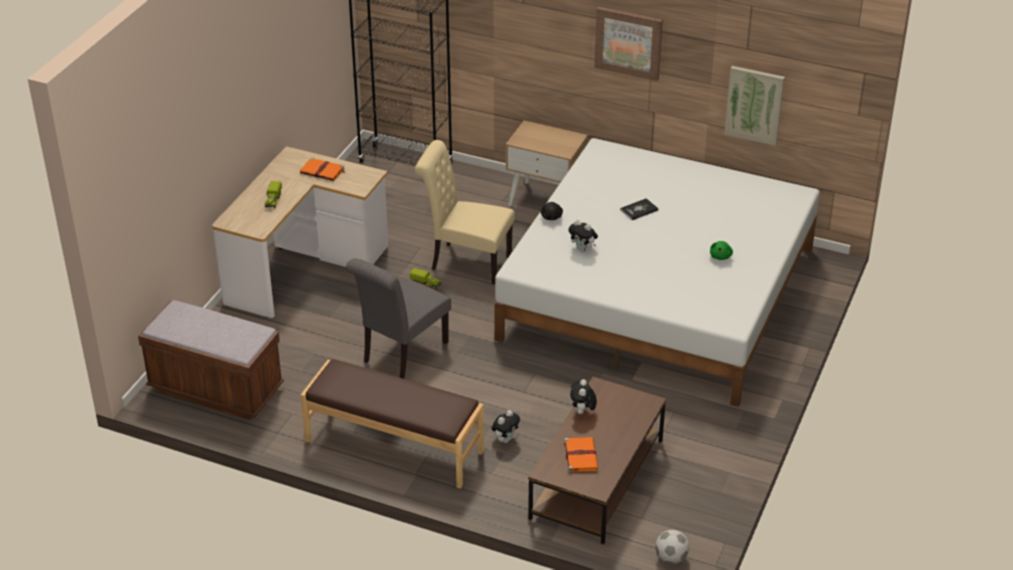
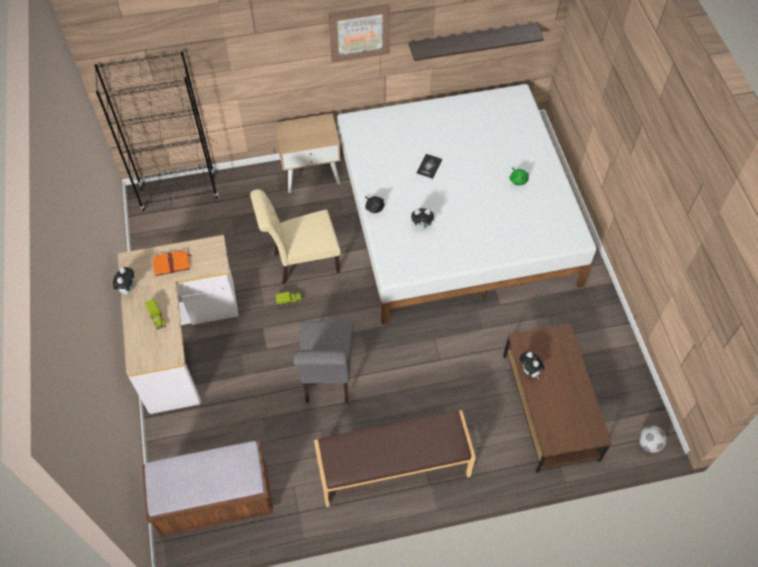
camera: 35 degrees left, 20 degrees up
(505, 439) = (463, 411): plush toy -> plush toy (127, 288)
(580, 455) = (561, 412): orange book -> none
(754, 104) = (471, 42): picture -> shelf

